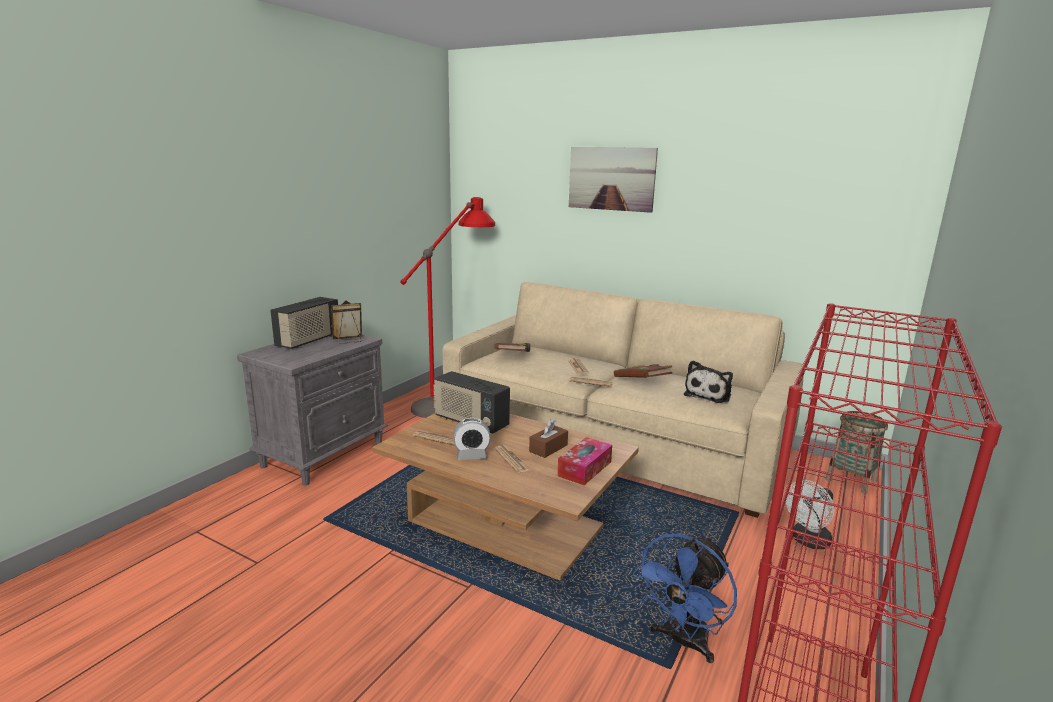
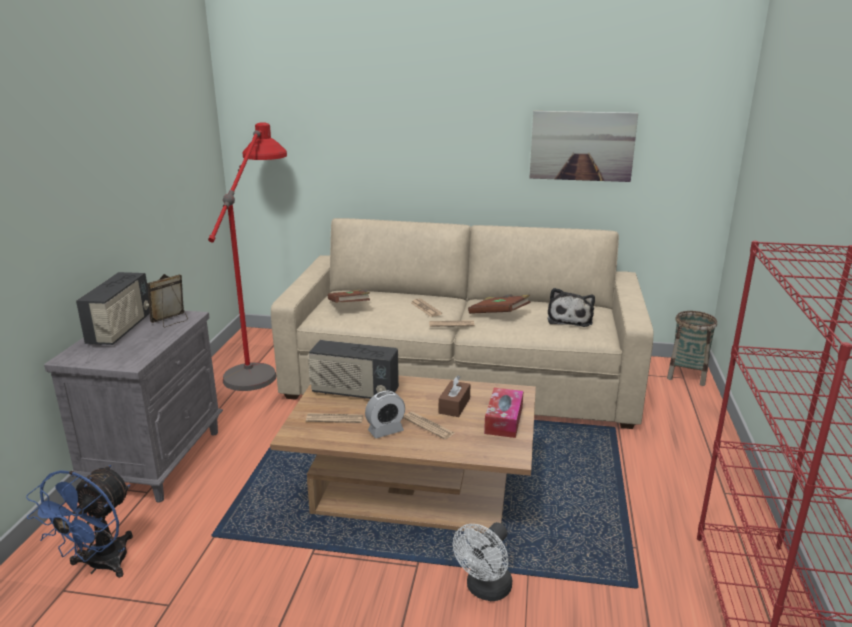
camera: 20 degrees left, 5 degrees up
(611, 178) = (423, 95): picture -> picture (582, 146)
(682, 642) = (634, 562): blue fan -> blue fan (99, 566)
(807, 541) = (682, 442): white fan -> white fan (485, 590)

